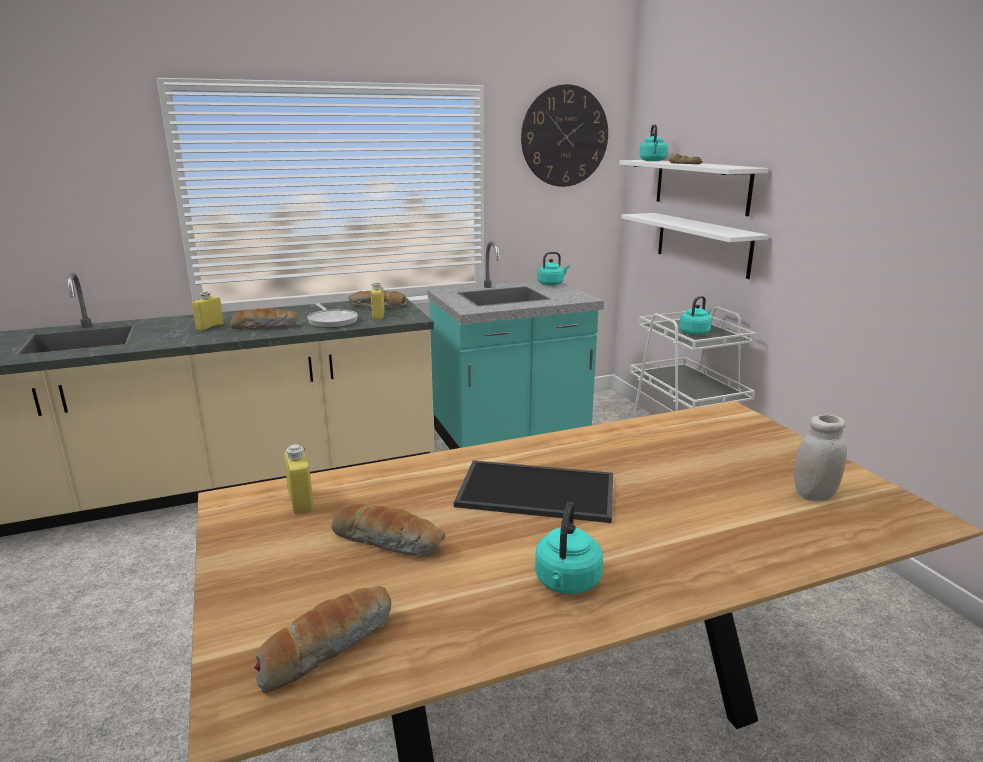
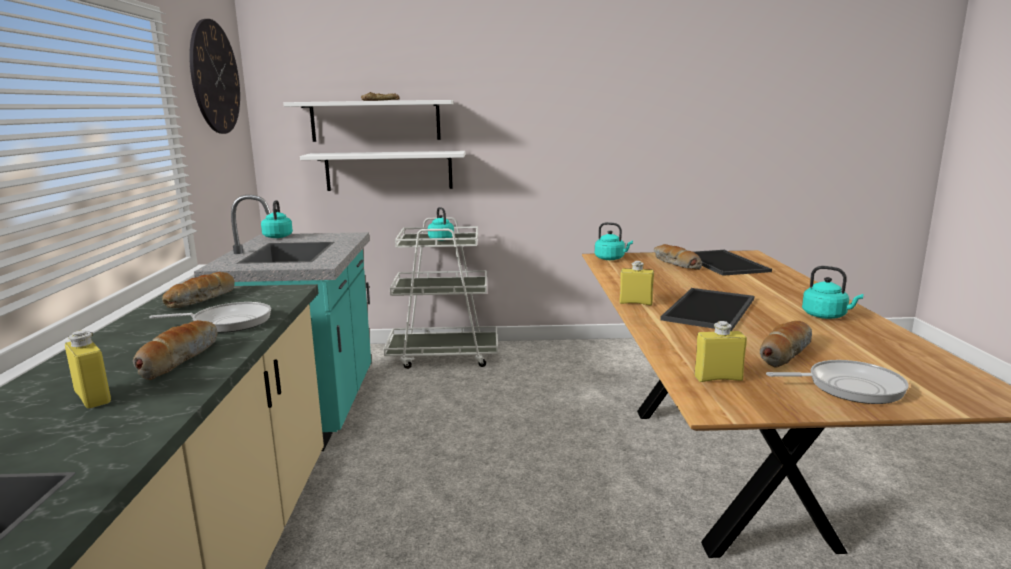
camera: 70 degrees left, 5 degrees down
(282, 579) = (849, 387): none -> frying pan
(327, 646) = (924, 375): bread -> bread (675, 264)
(378, 316) = (248, 301): yellow bottle -> yellow bottle (635, 303)
(653, 161) = (320, 101): turquoise kettle -> turquoise kettle (611, 258)
(814, 495) = (721, 263): white jar -> tray

